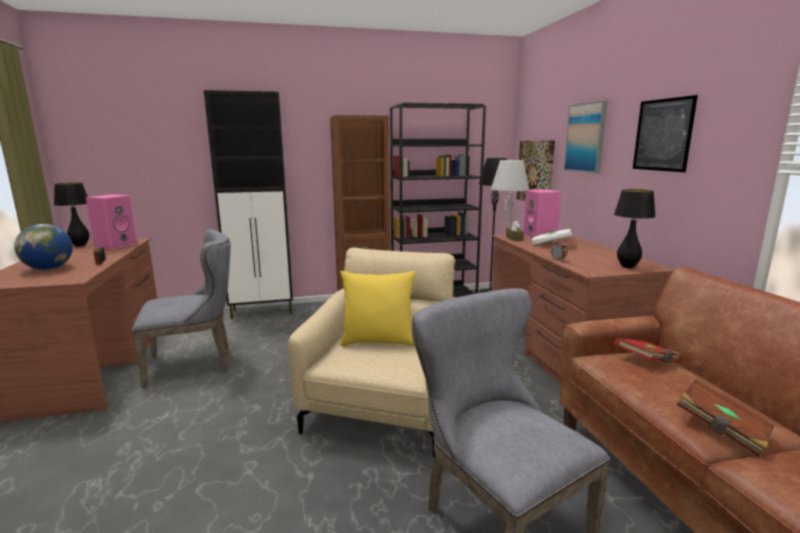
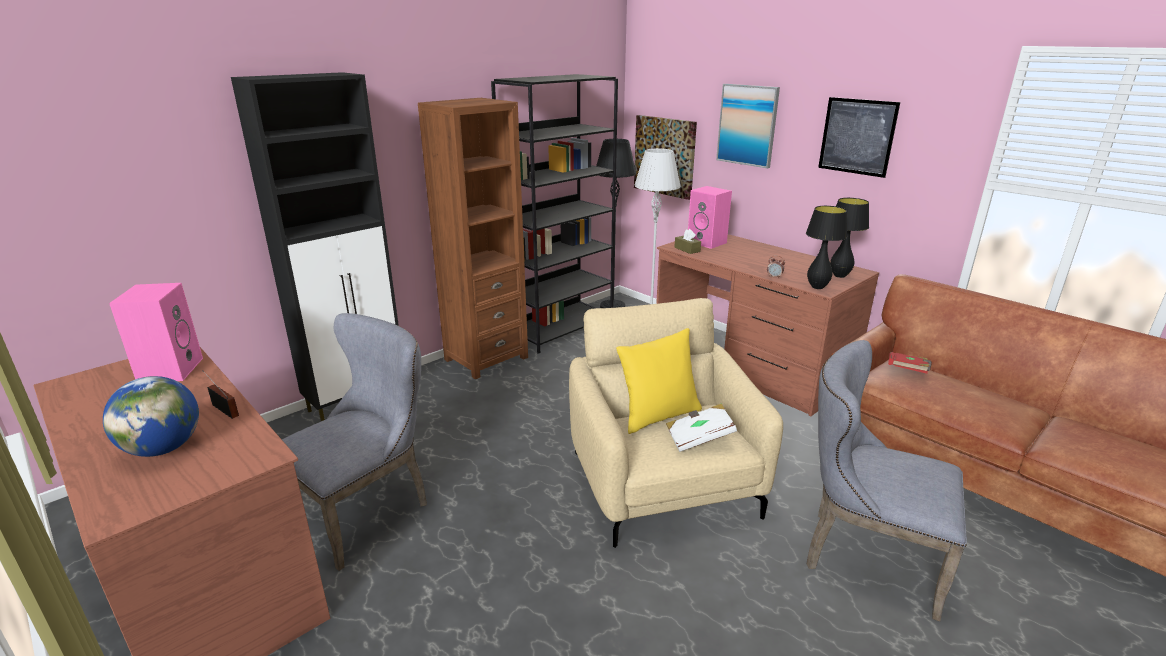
camera: 30 degrees left, 10 degrees up
(80, 245) = (94, 385): black table lamp -> black table lamp (817, 287)
(551, 245) = (735, 254): white book -> white book (699, 438)
(721, 430) = (1011, 422): brown book -> none

